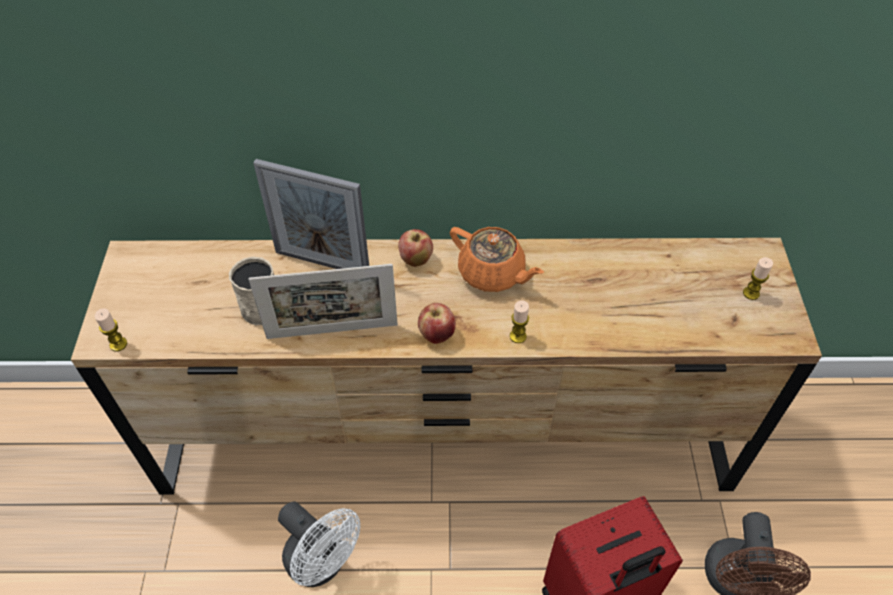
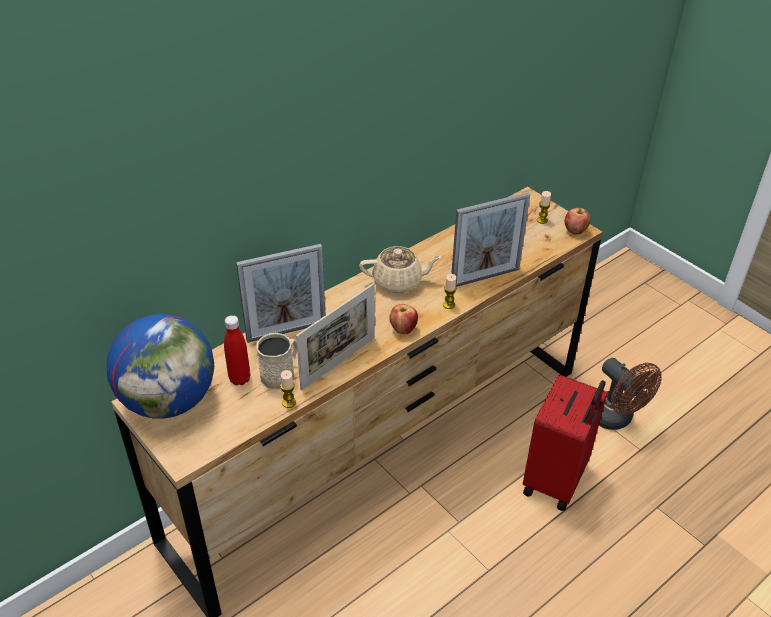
camera: 40 degrees left, 10 degrees down
(118, 344) = (201, 452): candle -> candle (289, 402)
(151, 271) = (169, 400): none -> globe
(228, 288) = (240, 379): none -> red bottle
(322, 564) = (376, 577): white fan -> none
(415, 260) = (344, 298): apple -> apple (575, 231)
(492, 274) = (398, 282): orange teapot -> beige teapot
(597, 327) = (485, 277): none -> picture frame

